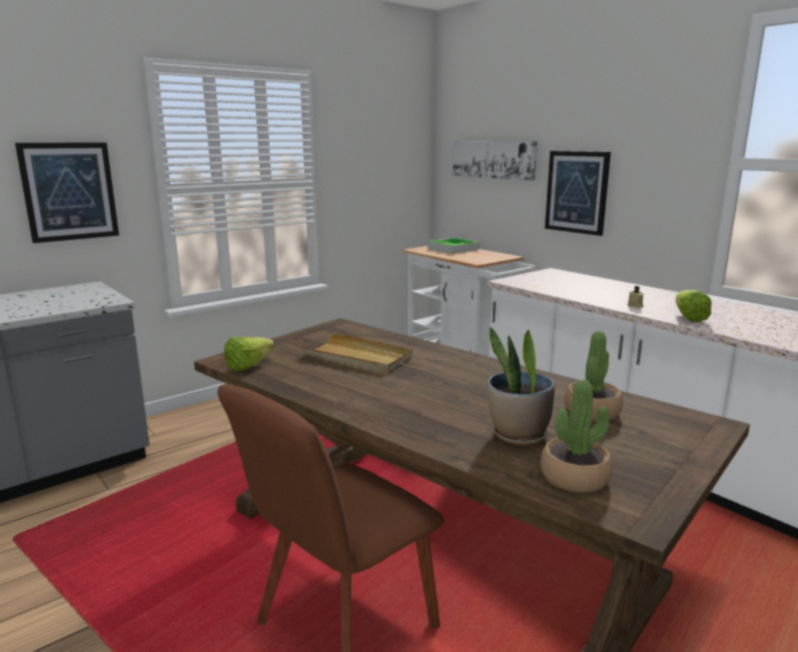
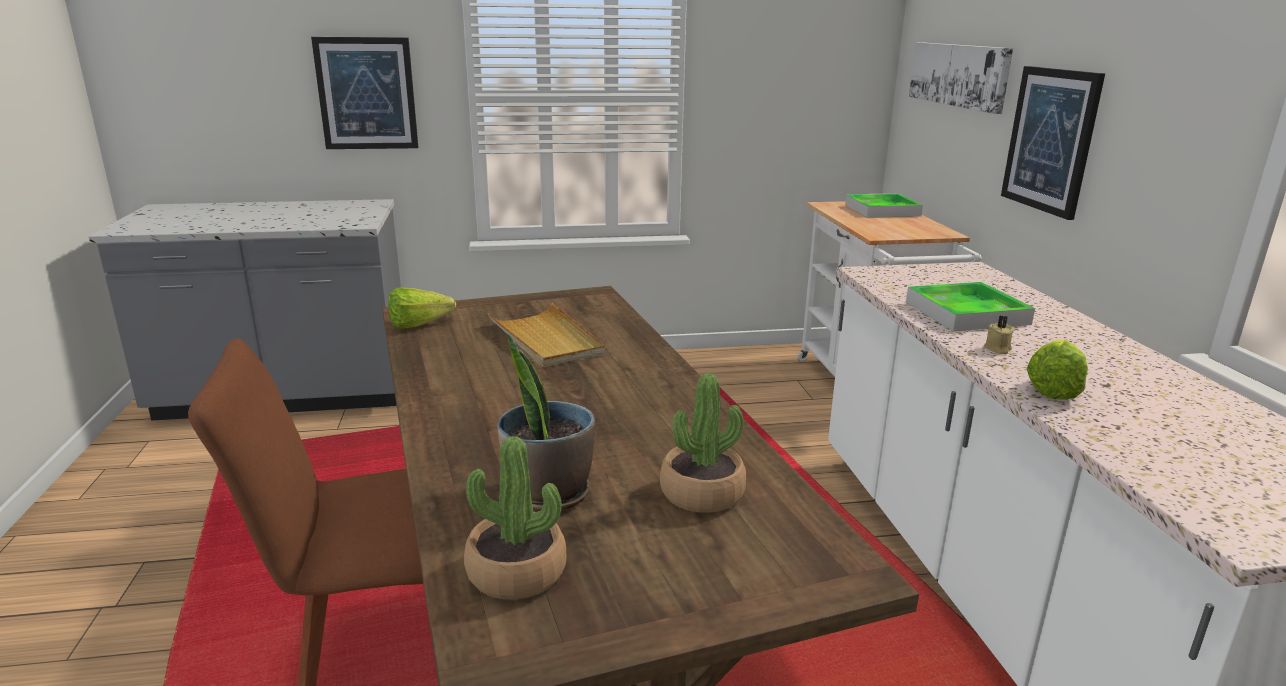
camera: 30 degrees right, 5 degrees up
(591, 292) = (966, 313): none -> tray

